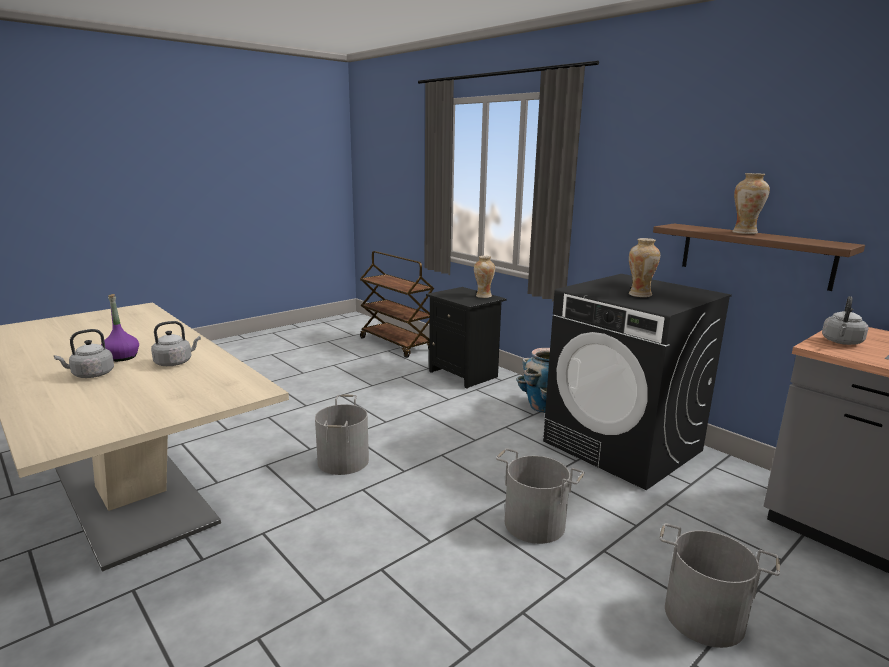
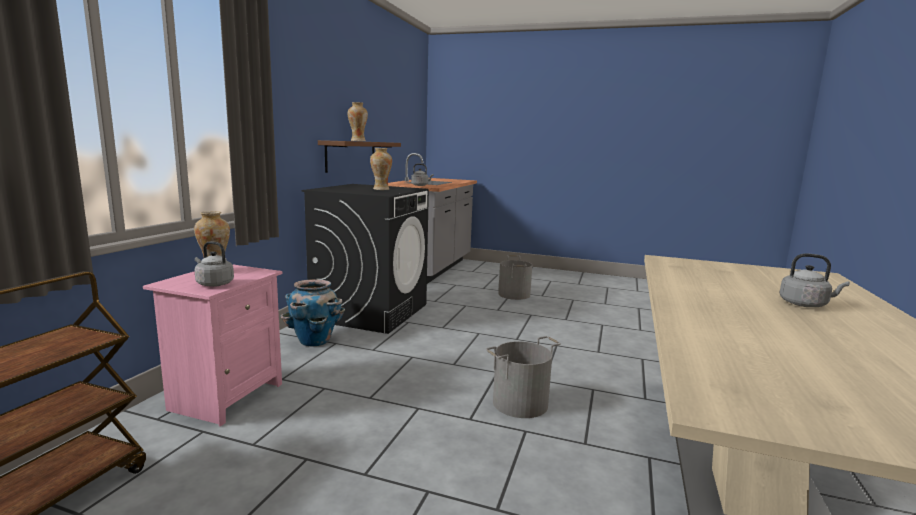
camera: 120 degrees left, 5 degrees down
(122, 357) = (769, 311): purple bottle -> none
(175, 362) = (710, 289): grey kettle -> grey kettle (213, 284)
(464, 374) = (225, 397): black nightstand -> pink nightstand
(534, 524) = (499, 324): grey bucket -> none

